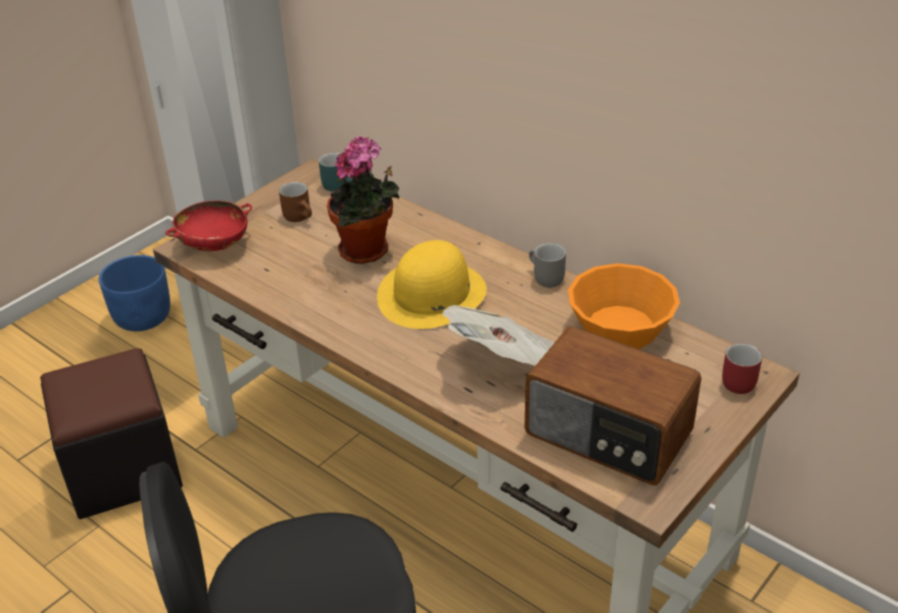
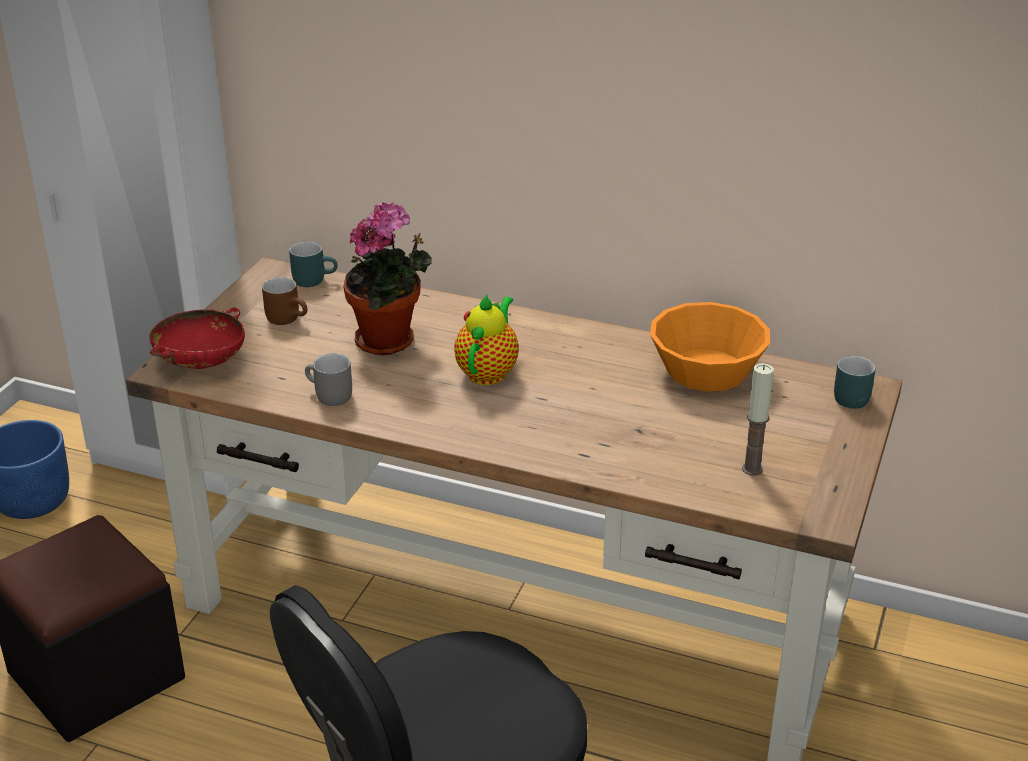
camera: 20 degrees left, 5 degrees down
(431, 294) = (488, 371): yellow hat -> teapot
(505, 360) = (606, 420): newspaper -> none
(544, 278) = (600, 336): grey mug -> grey mug (328, 397)
(608, 435) = (752, 469): radio -> candle
(739, 380) = (850, 396): red mug -> turquoise mug

